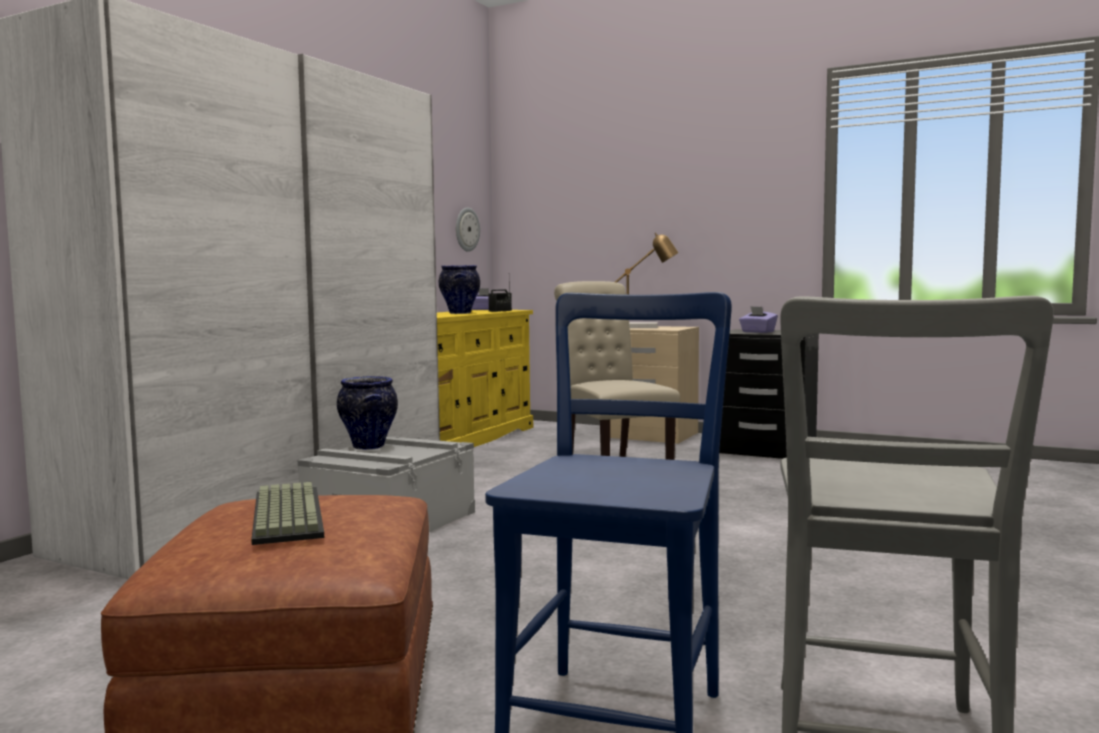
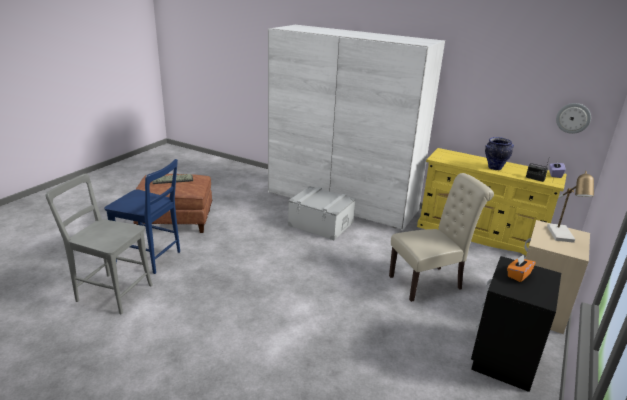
camera: 90 degrees right, 20 degrees up
(369, 447) = (330, 195): vase -> none
(757, 332) = (518, 275): purple tissue box -> orange tissue box

